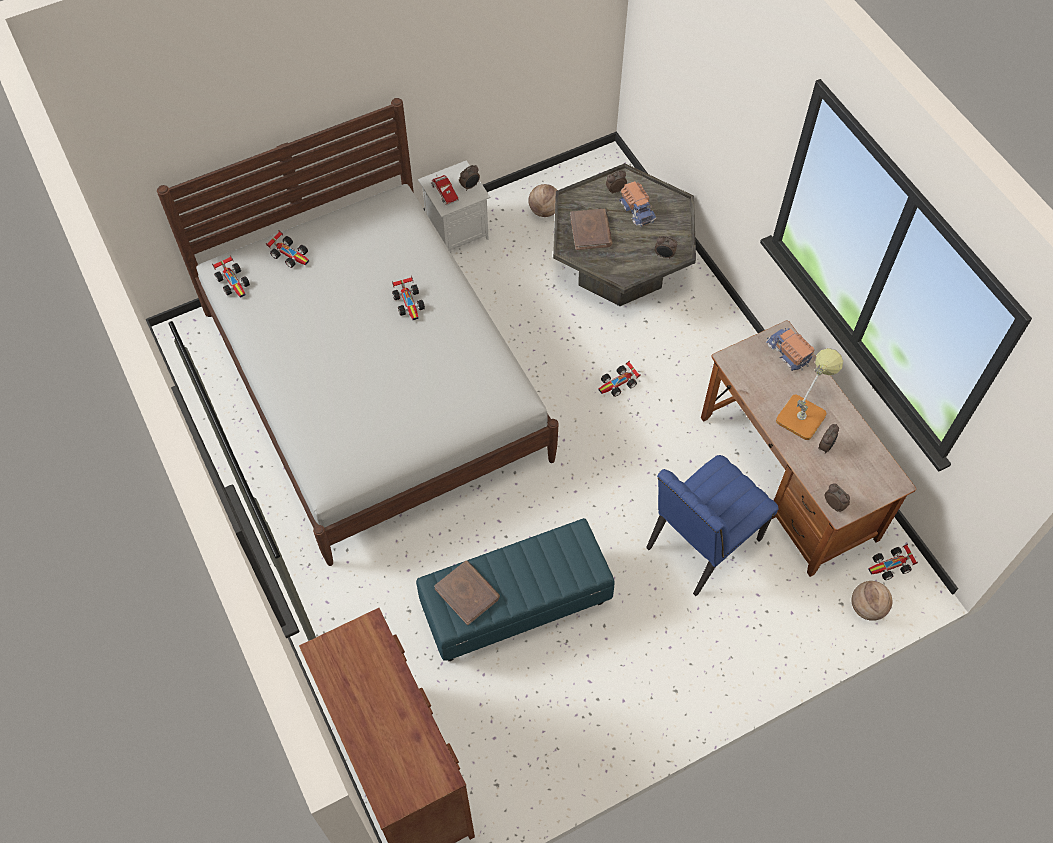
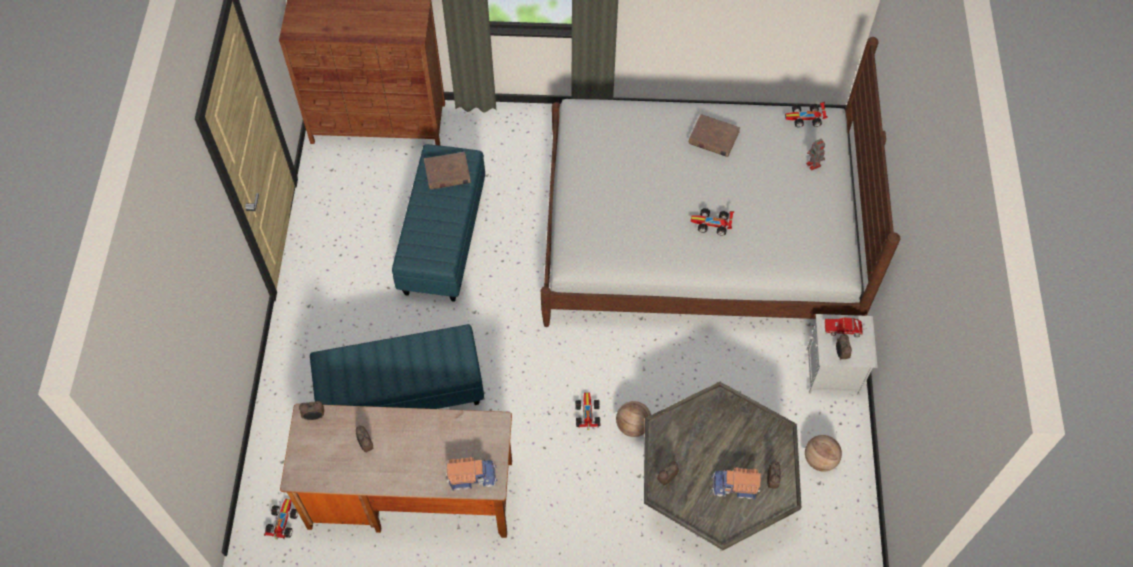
camera: 120 degrees right, 0 degrees up
(290, 254) = (814, 165): toy car -> toy robot
(591, 231) = (731, 430): brown book -> brown book (713, 138)
(703, 542) = (402, 393): blue chair -> blue ottoman
(803, 413) = (407, 449): table lamp -> none
(867, 608) = (265, 478): basketball -> basketball (632, 426)

